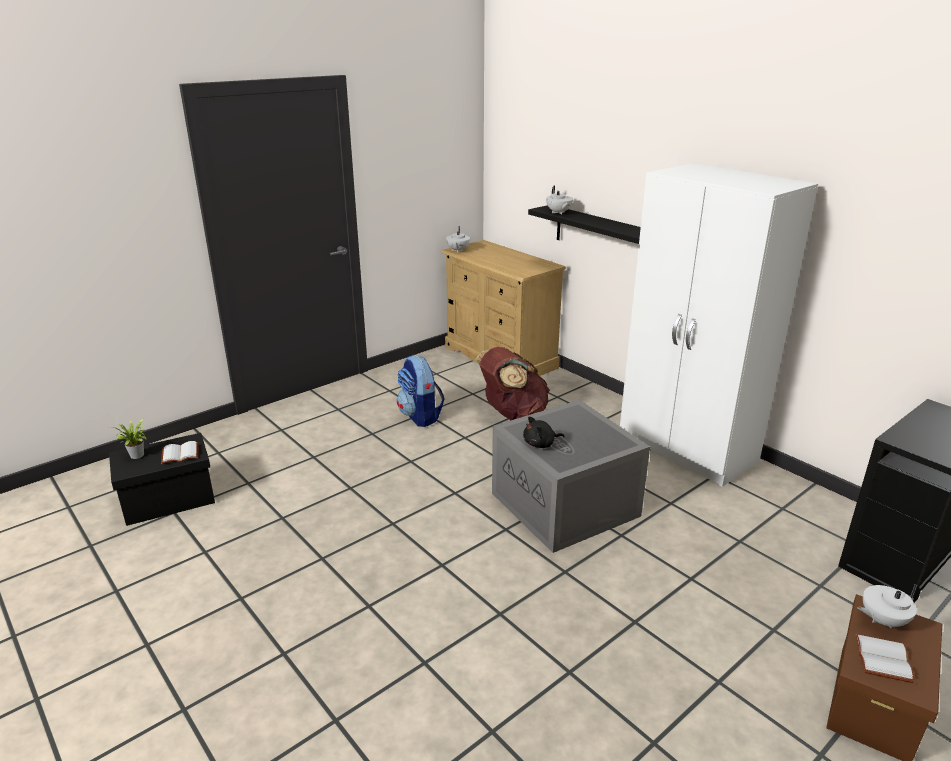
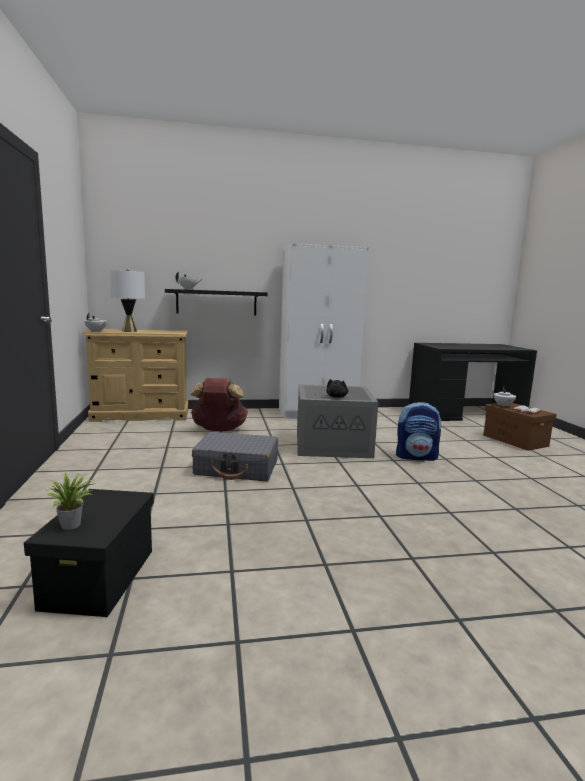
camera: 60 degrees left, 15 degrees down
(179, 455) = (118, 503): white book -> none
(412, 471) = (237, 468): none -> grey suitcase
(420, 416) = (169, 449): backpack -> backpack (416, 457)
(491, 256) = (129, 331): none -> white table lamp

